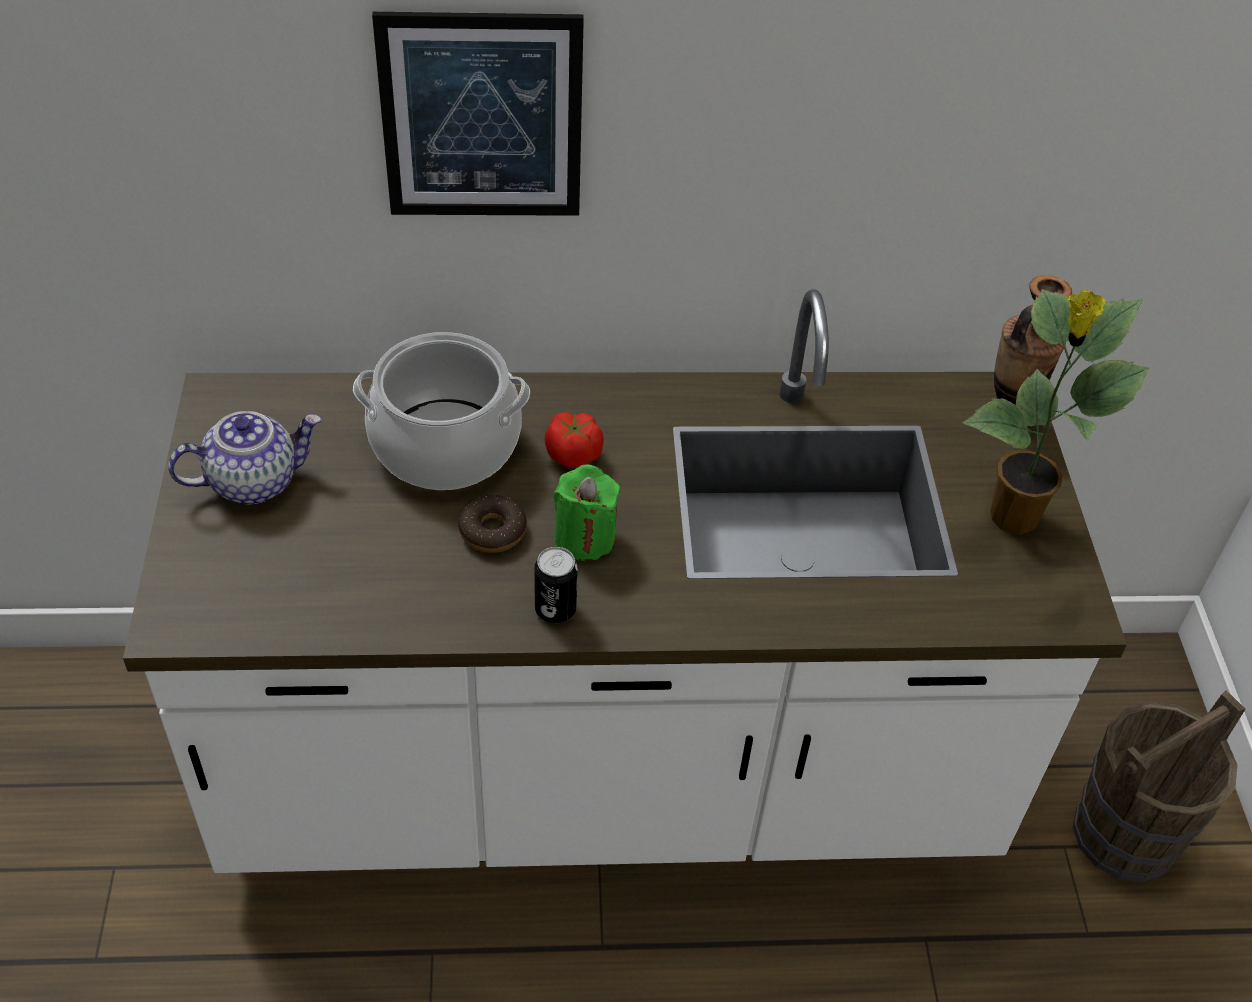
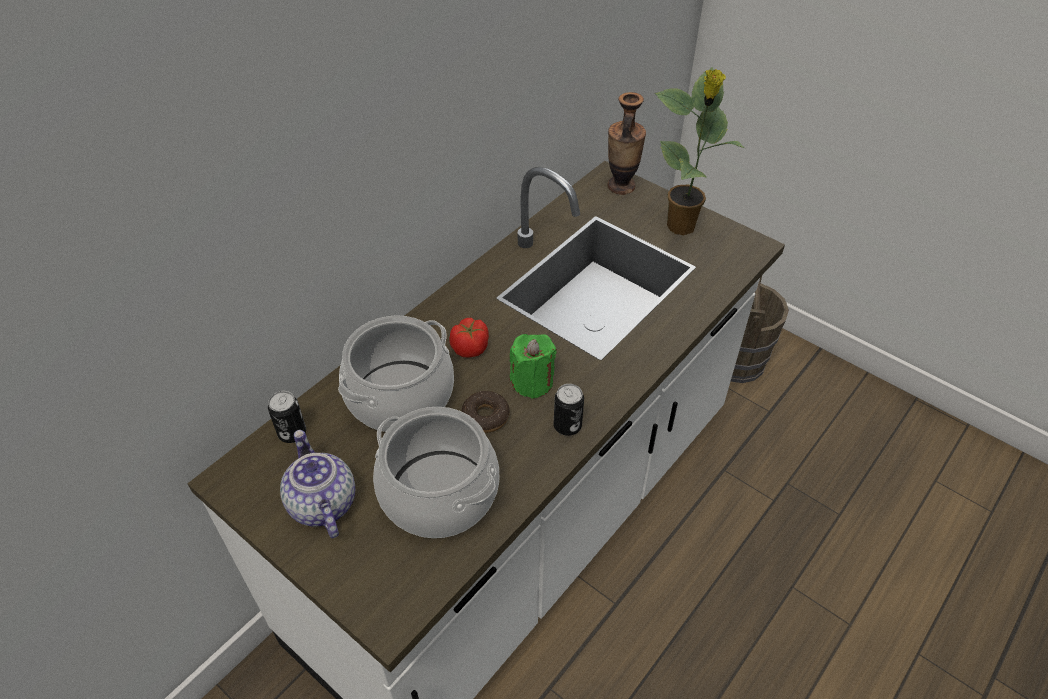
camera: 45 degrees left, 0 degrees up
(254, 481) = (321, 503): teapot -> teapot turned 45 degrees counterclockwise
(314, 400) = (292, 433): none -> can
(353, 560) = (438, 493): none -> cooking pot
(482, 118) = (325, 167): picture -> none

